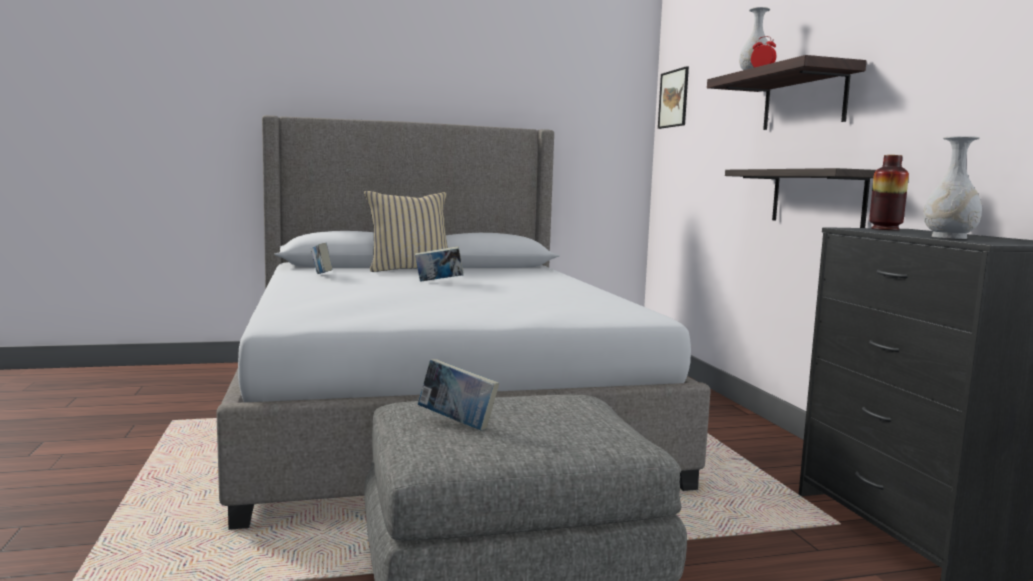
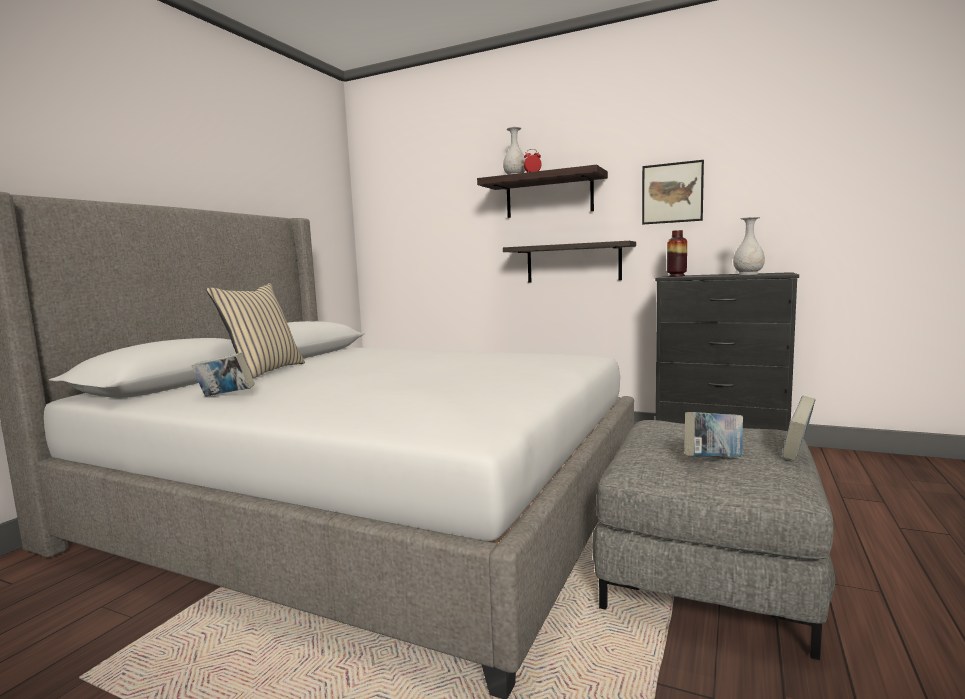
camera: 50 degrees left, 0 degrees up
(439, 282) = (365, 372): book -> book (797, 452)
(673, 98) = (381, 193): picture -> picture (672, 193)

